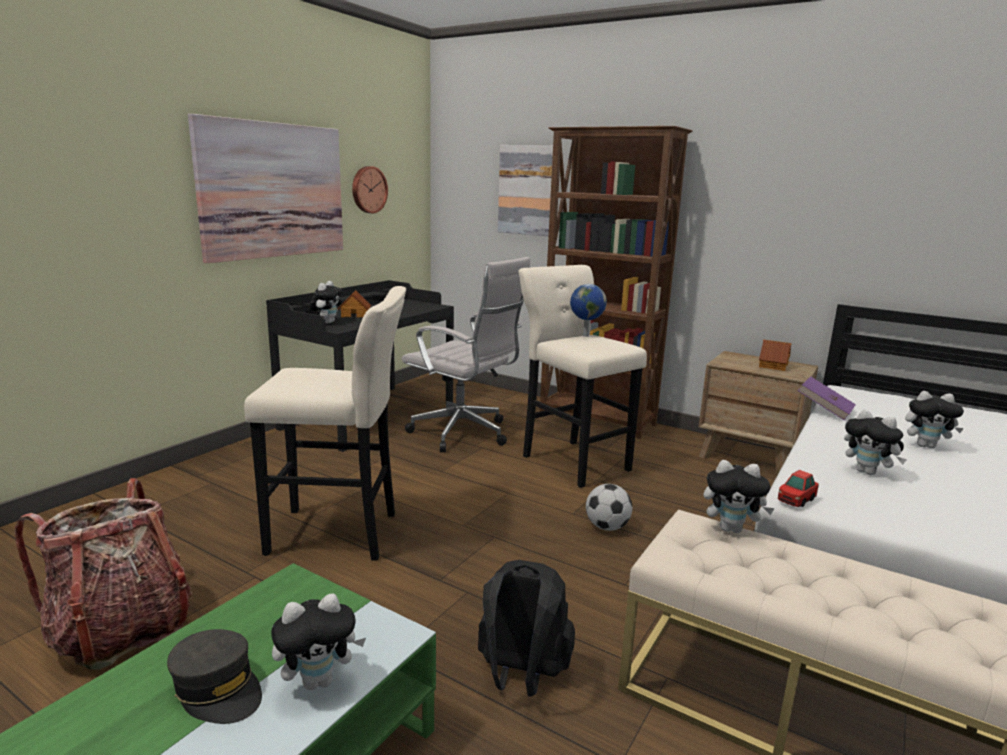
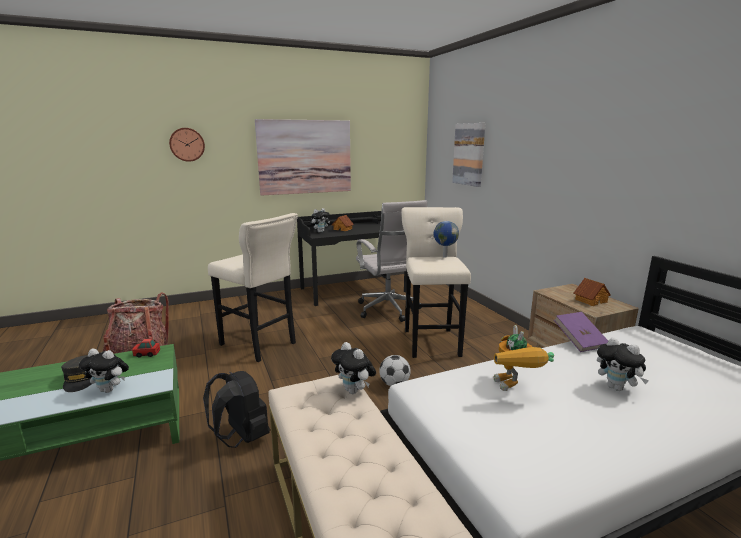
camera: 35 degrees right, 0 degrees up
(368, 189) = (373, 155): wall clock -> wall clock (187, 144)
(597, 420) = (487, 320): brown bookcase -> none
(796, 500) = (416, 387): toy car -> toy car (146, 354)
(868, 472) = (514, 389): plush toy -> toy robot

